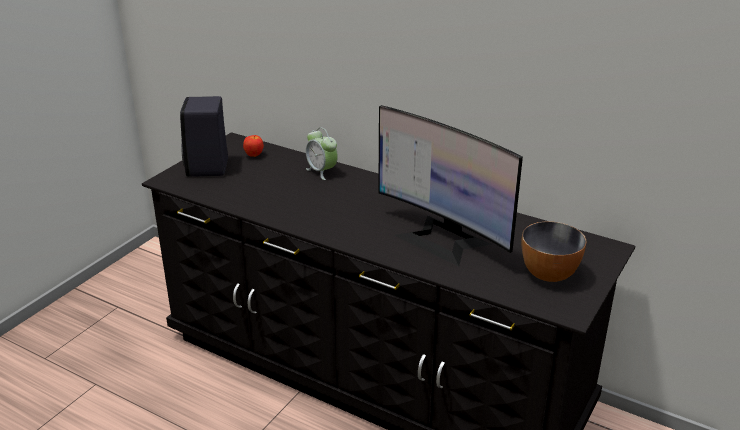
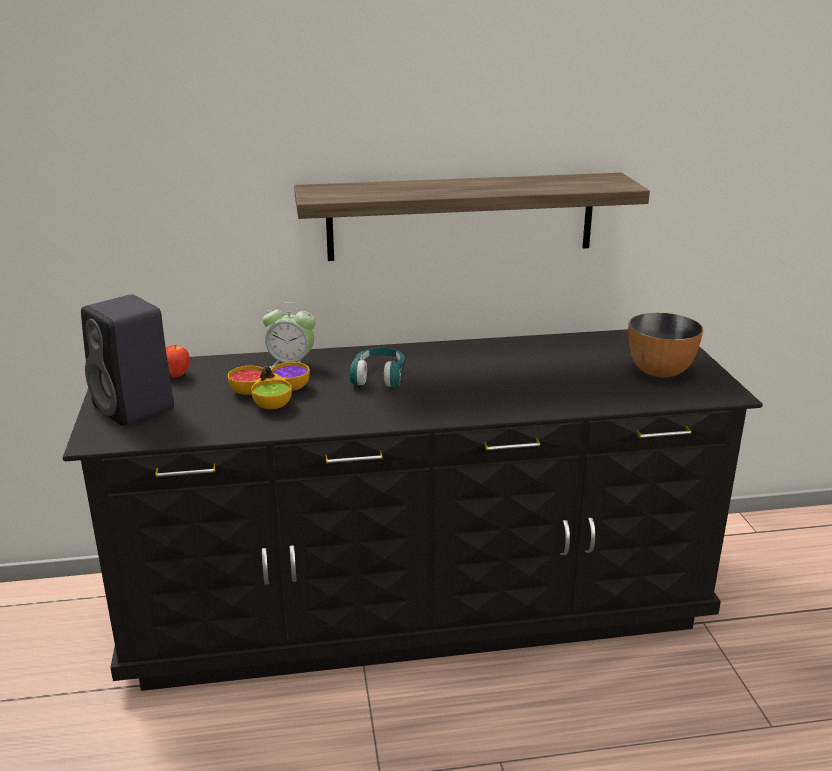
camera: 40 degrees left, 5 degrees down
(281, 187) = (271, 395): none -> bowl
(356, 200) = (379, 377): none -> turquoise headphones
(442, 239) = (525, 379): monitor -> none
(460, 99) = (461, 216): none -> shelf

